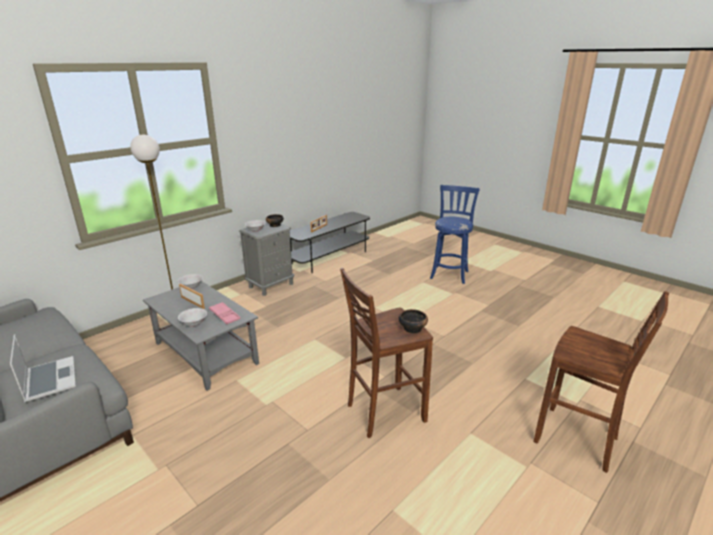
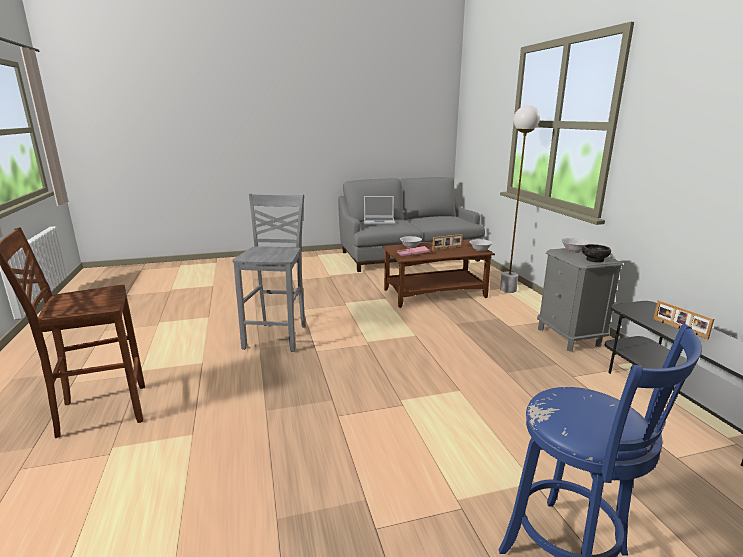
camera: 120 degrees right, 5 degrees down
(205, 353) = (435, 293): grey coffee table -> brown coffee table
(383, 412) = (278, 336): brown stool -> grey stool
(412, 328) = (255, 257): bowl -> none

